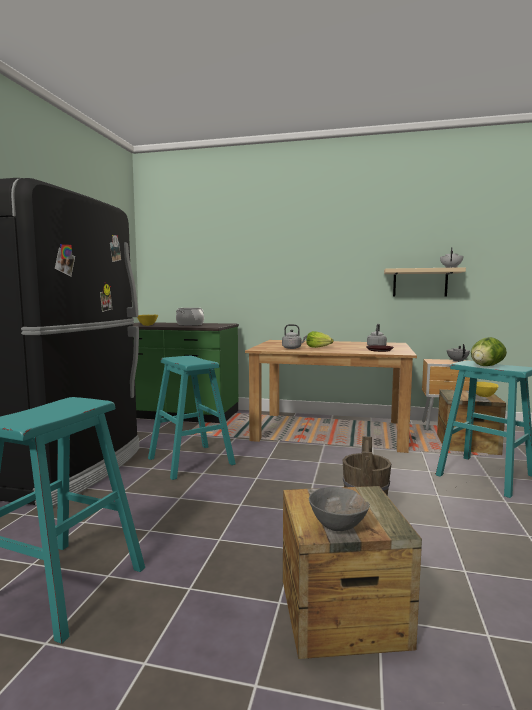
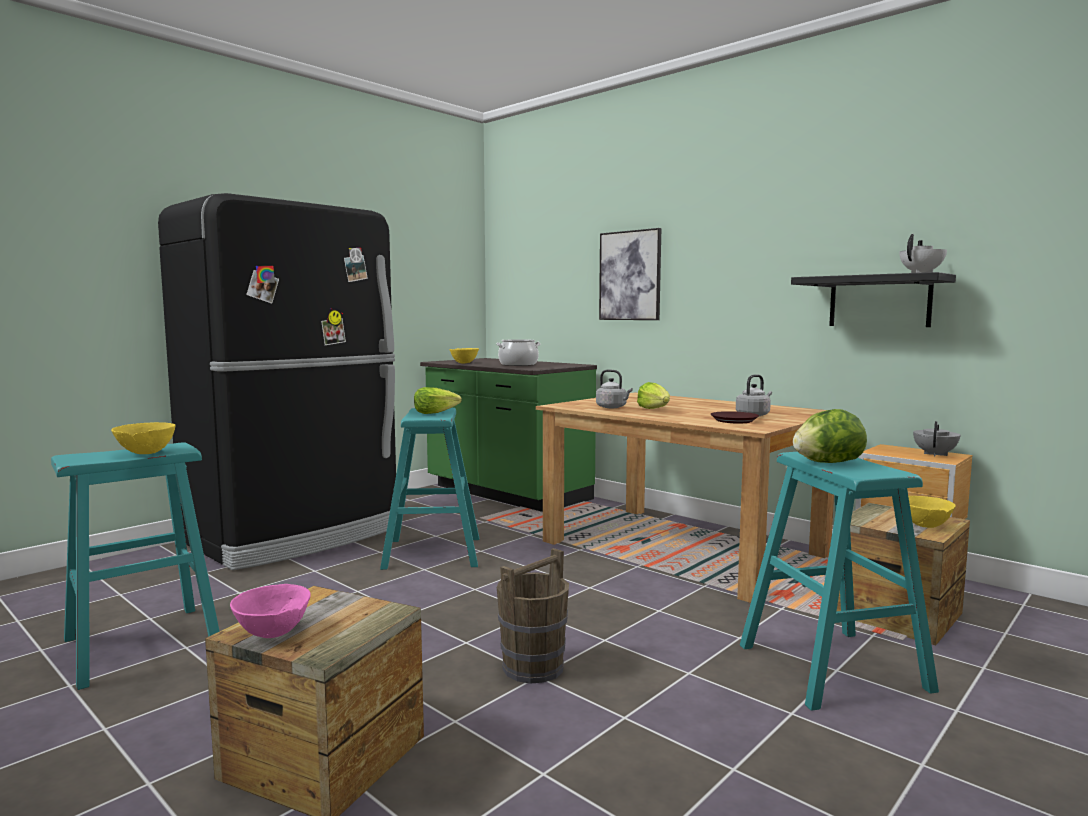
camera: 30 degrees right, 0 degrees up
(71, 409) = (145, 453): none -> yellow bowl
(191, 359) = (435, 413): none -> lettuce
(261, 266) = (630, 275): none -> picture
(338, 527) = (273, 634): grey bowl -> pink bowl
(420, 283) = (879, 301): beige shelf -> black shelf

